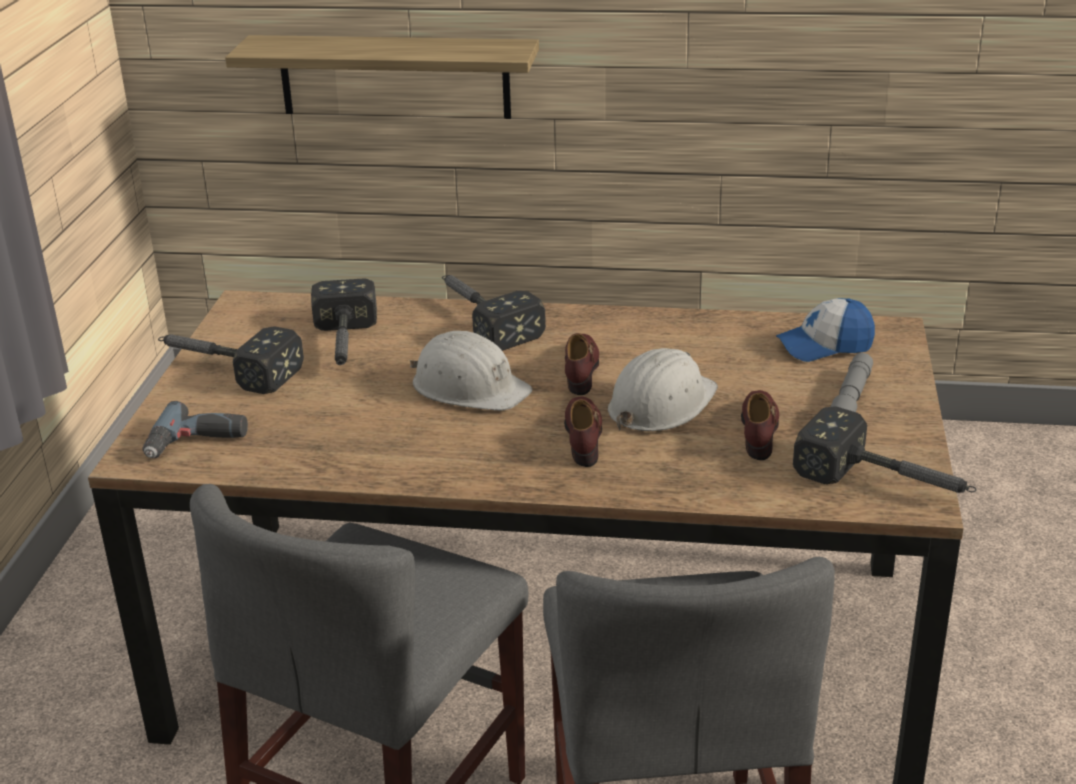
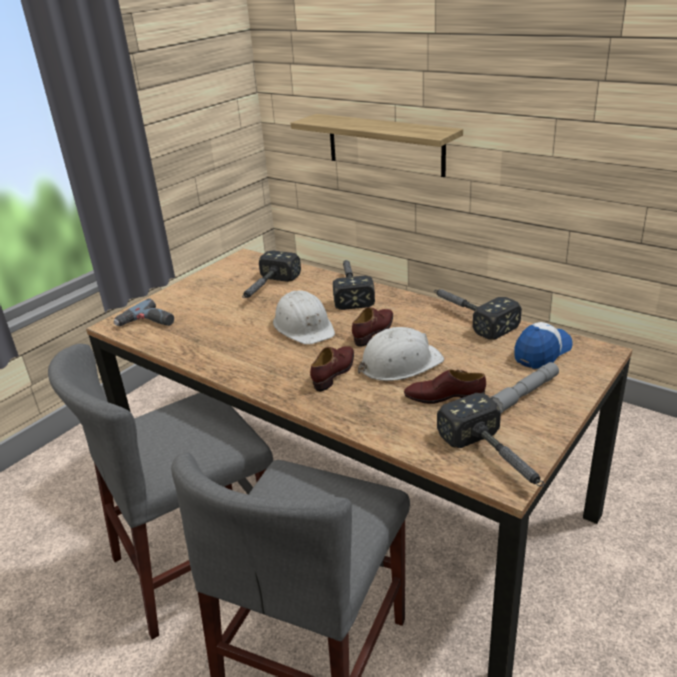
camera: 30 degrees right, 0 degrees up
(224, 368) = (200, 287): hammer -> hammer (468, 317)
(759, 430) = (444, 397): brown shoe -> brown shoe turned 120 degrees counterclockwise
(825, 346) = (542, 352): cap -> cap turned 120 degrees clockwise

